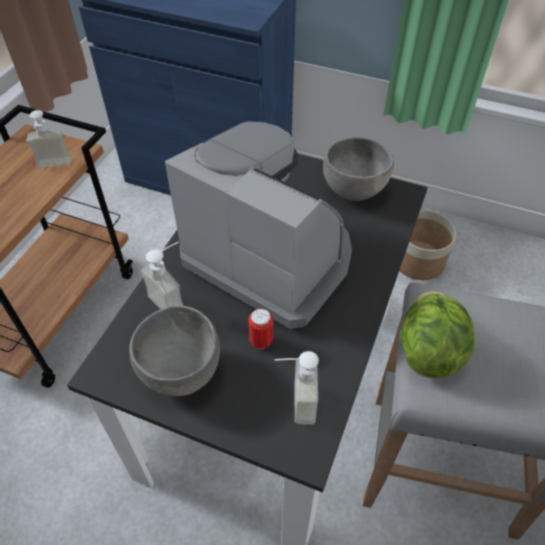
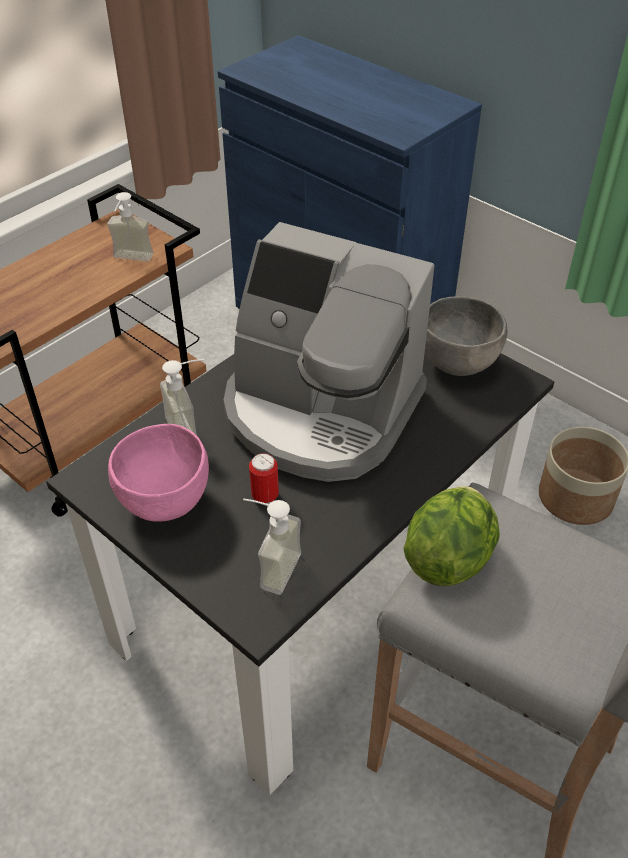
camera: 20 degrees right, 5 degrees down
(180, 371) = (164, 501): grey bowl -> pink bowl
(271, 257) = (320, 412): coffee machine -> coffee machine turned 150 degrees clockwise

